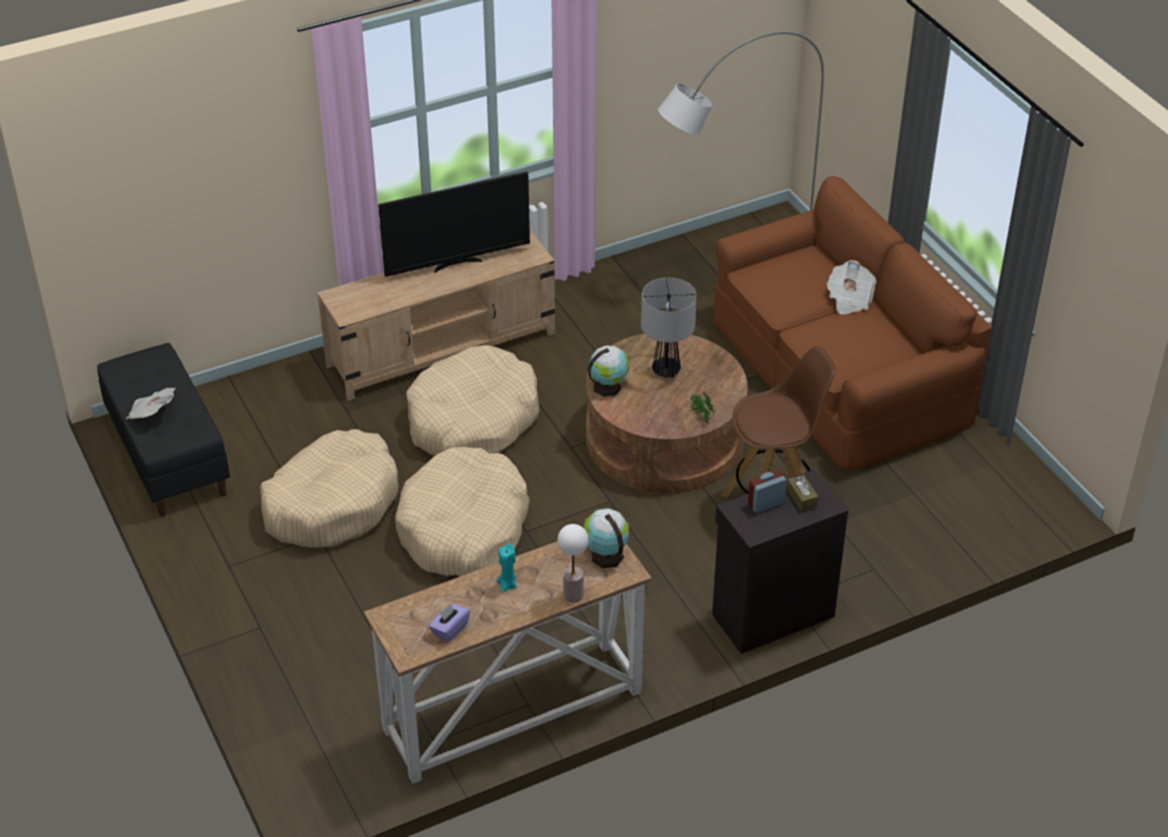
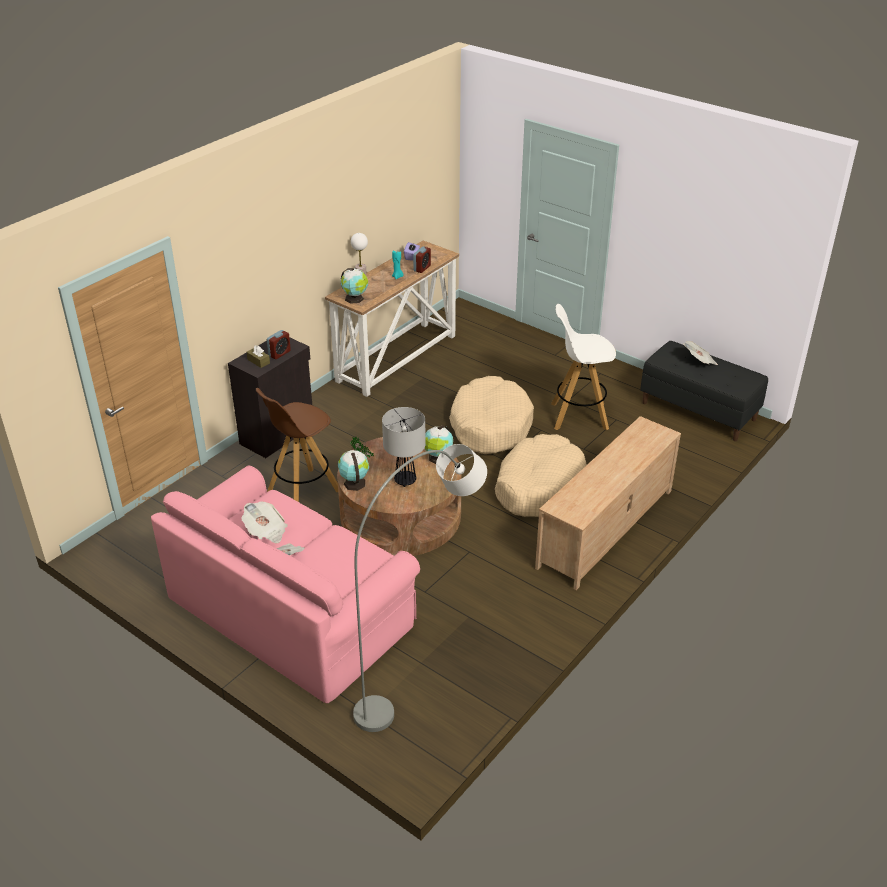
camera: 155 degrees right, 5 degrees down
(332, 503) = (578, 416): beige dog bed -> white stool
(453, 592) = (422, 268): none -> alarm clock
(457, 263) = (608, 482): television -> none
(728, 386) = (354, 482): none -> globe
(839, 372) = (291, 608): brown sofa -> pink sofa
(859, 333) = (266, 531): none -> newspaper

